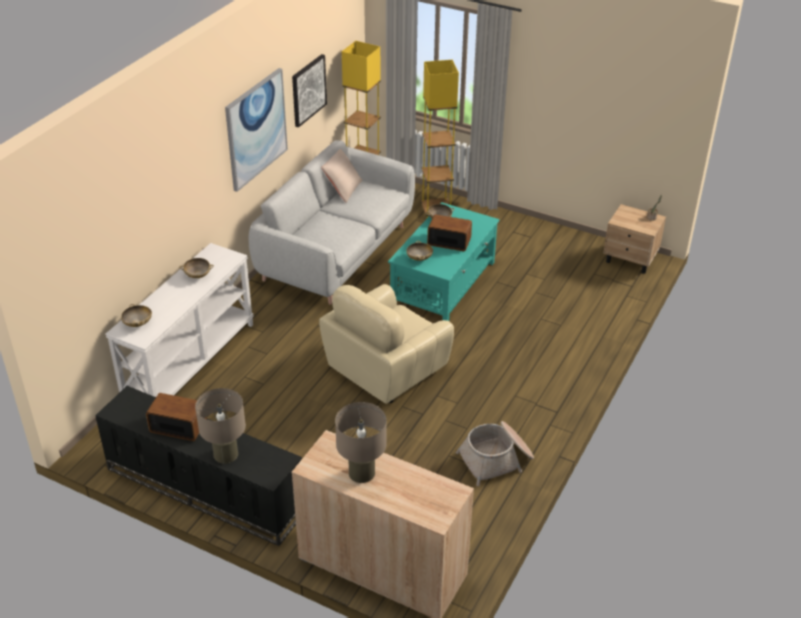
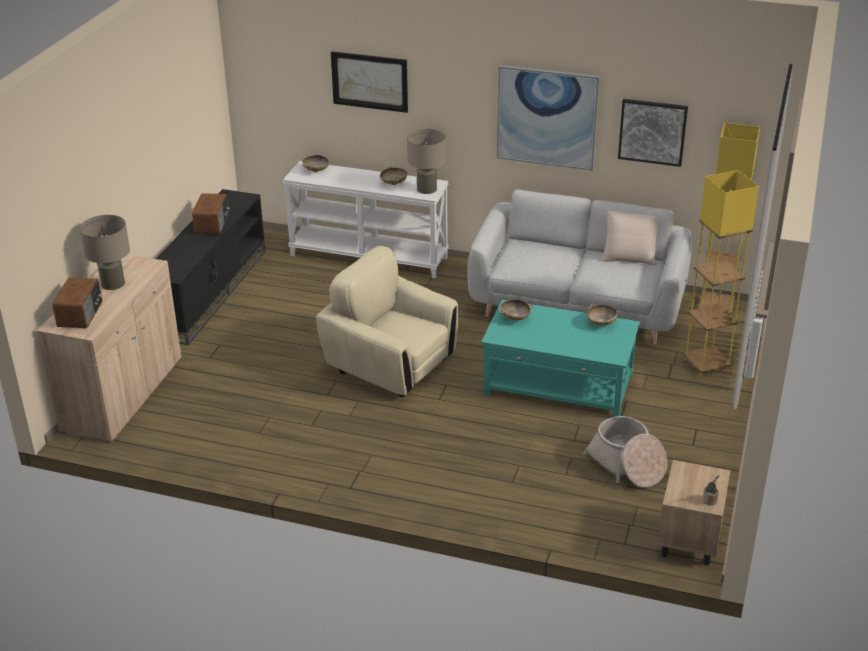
camera: 80 degrees right, 5 degrees down
(143, 200) = (370, 81): none -> picture
(225, 454) = (180, 249): beige table lamp -> beige table lamp (427, 189)
(449, 241) = (558, 334): radio -> radio (81, 314)
(496, 460) = (267, 449): basket -> basket (626, 464)

